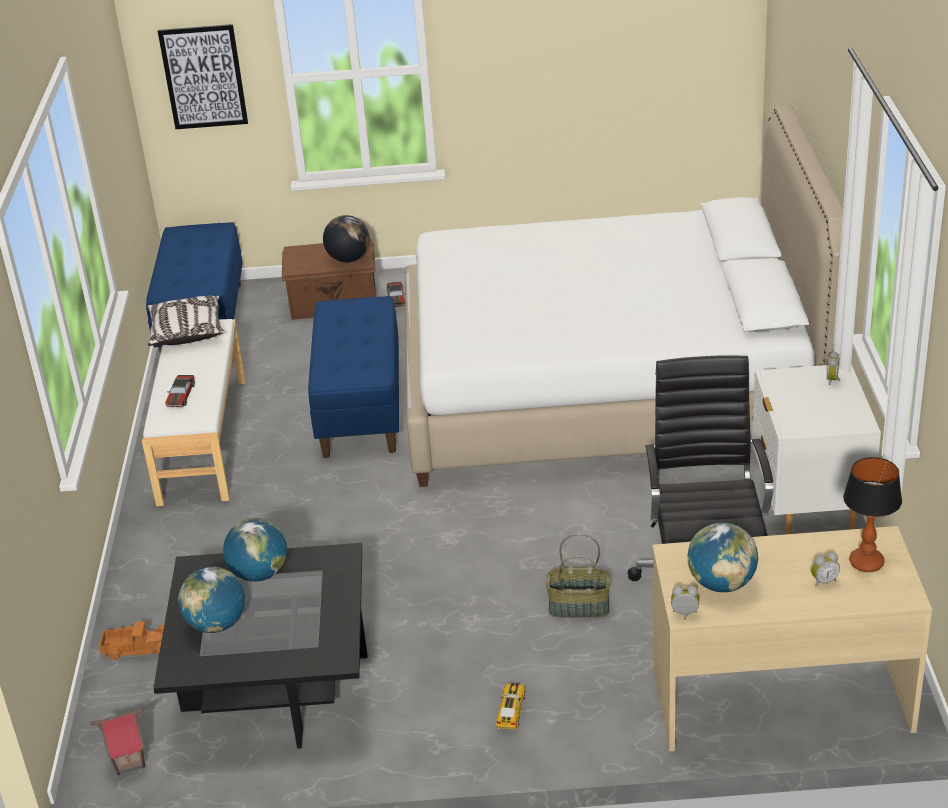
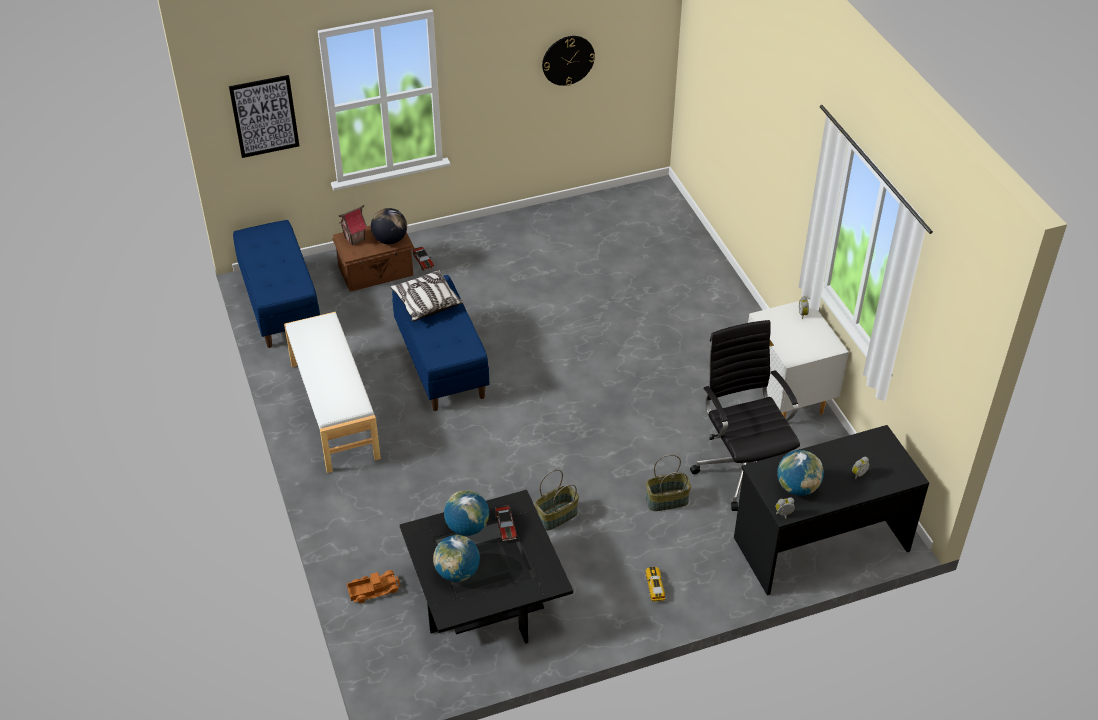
camera: 20 degrees left, 10 degrees up
(129, 762) = (413, 678): toy house -> toy house (355, 238)
(181, 396) = (332, 388): toy car -> toy car (506, 526)
(186, 332) = (306, 329): pillow -> pillow (426, 303)
(418, 602) = (556, 517): none -> basket
(606, 52) = (568, 60): none -> wall clock
(609, 389) = (615, 320): white bed -> none
(780, 697) = (820, 543): beige desk -> black desk
(866, 562) = (878, 455): table lamp -> none

